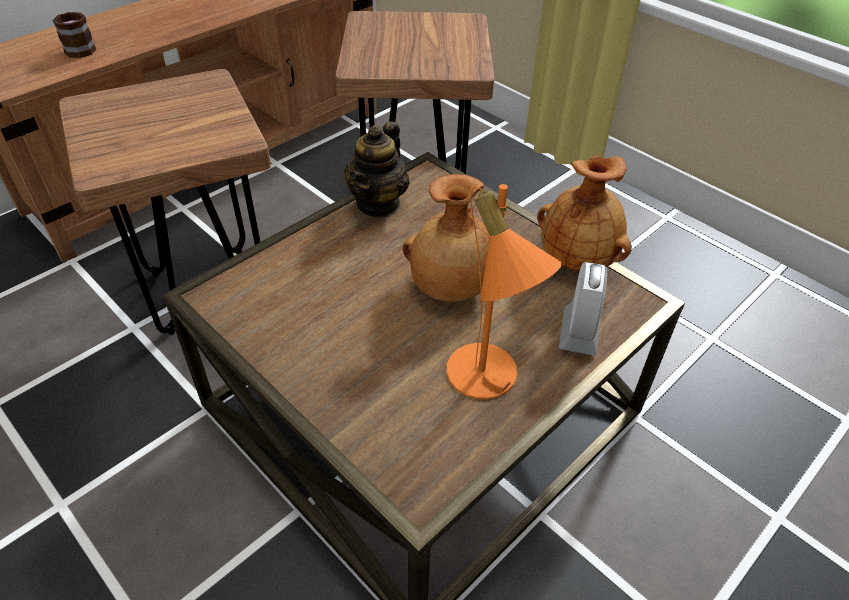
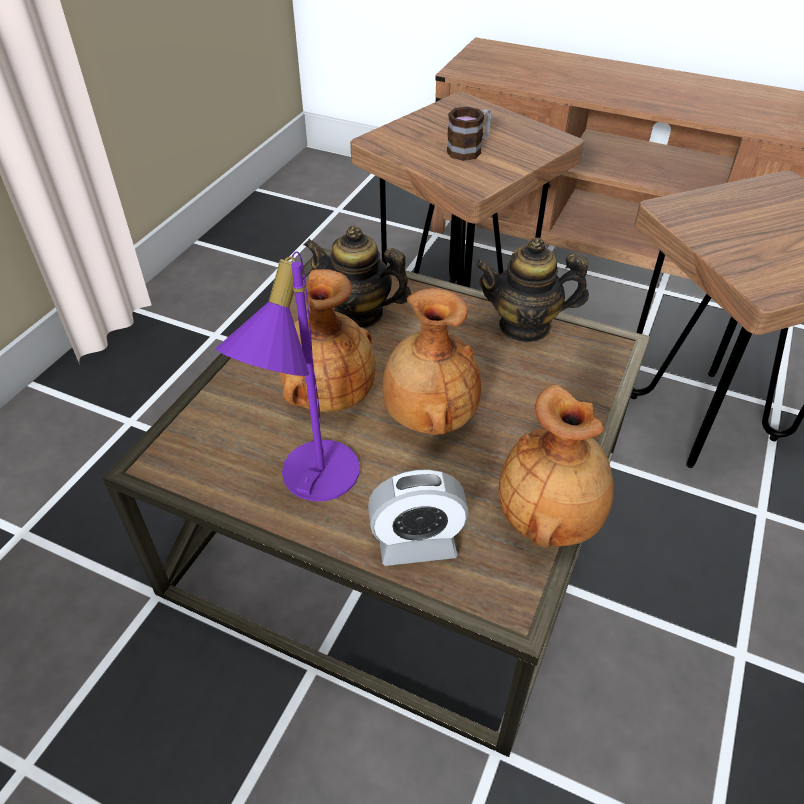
camera: 70 degrees right, 0 degrees up
(80, 48) = (550, 74): mug -> mug (469, 149)
(292, 294) = (358, 313): none -> teapot
(391, 343) = (328, 394): none -> brown vase
(488, 382) = (308, 479): orange table lamp -> purple table lamp

